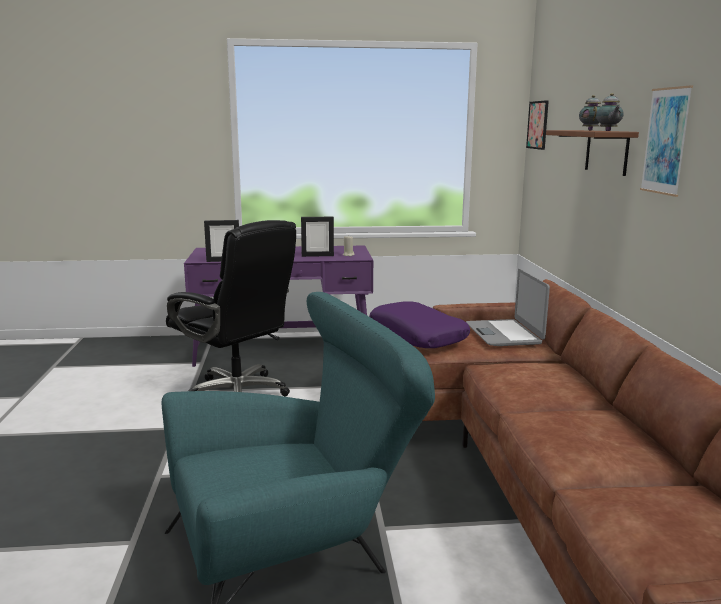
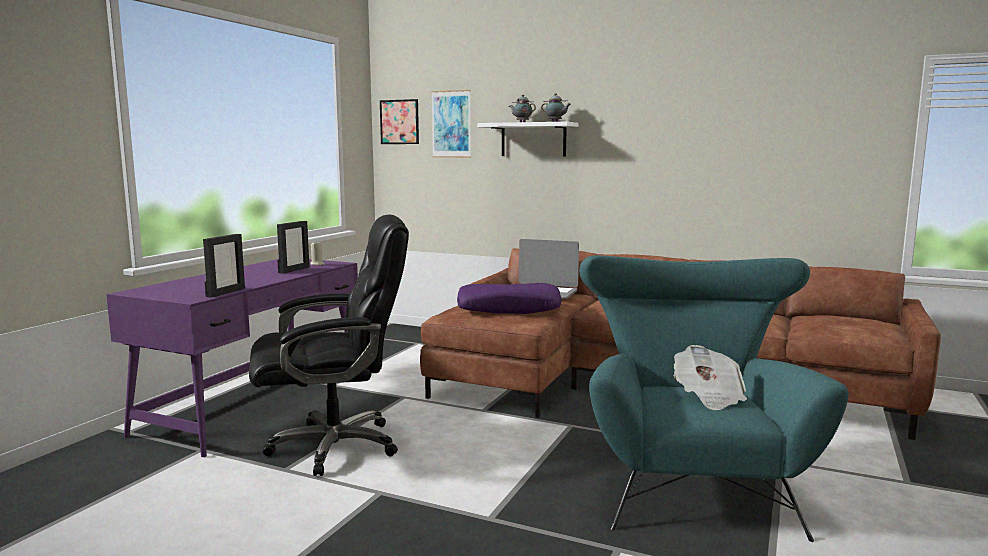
camera: 60 degrees left, 5 degrees down
(271, 471) = (708, 396): none -> newspaper
(606, 152) = (533, 140): brown shelf -> white shelf
(665, 141) = (615, 128): picture -> picture (451, 124)

